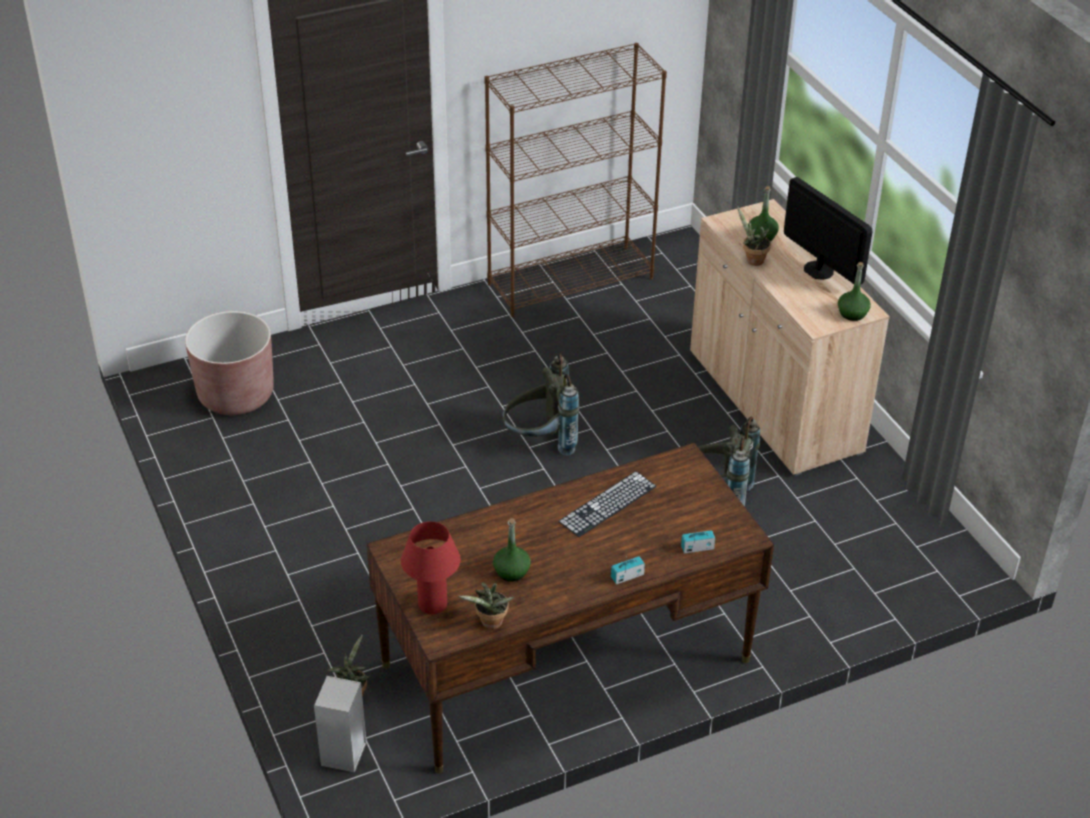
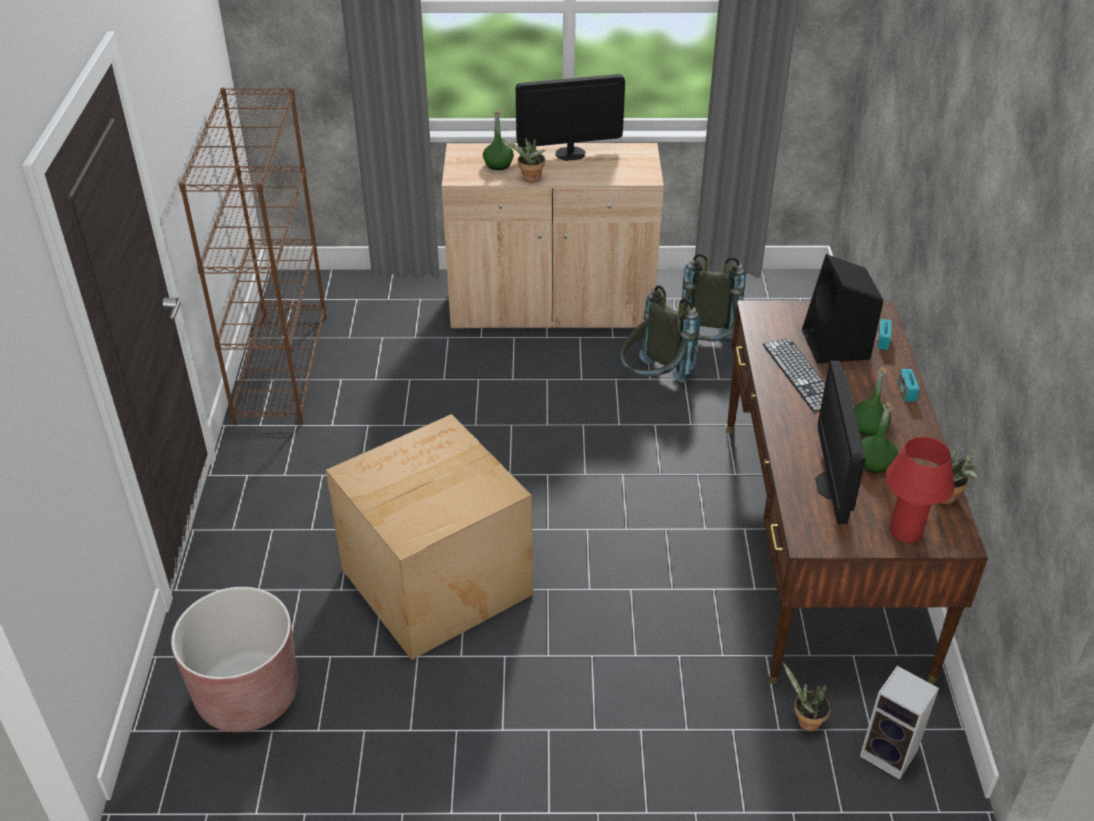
camera: 65 degrees left, 0 degrees up
(386, 444) = (433, 581): none -> cardboard box
(466, 552) = (833, 485): none -> monitor
(540, 442) = (508, 464): grey backpack -> grey backpack (706, 345)
(667, 519) = (836, 346): none -> black speaker
(852, 313) = (642, 157): green bottle -> green bottle (869, 427)

